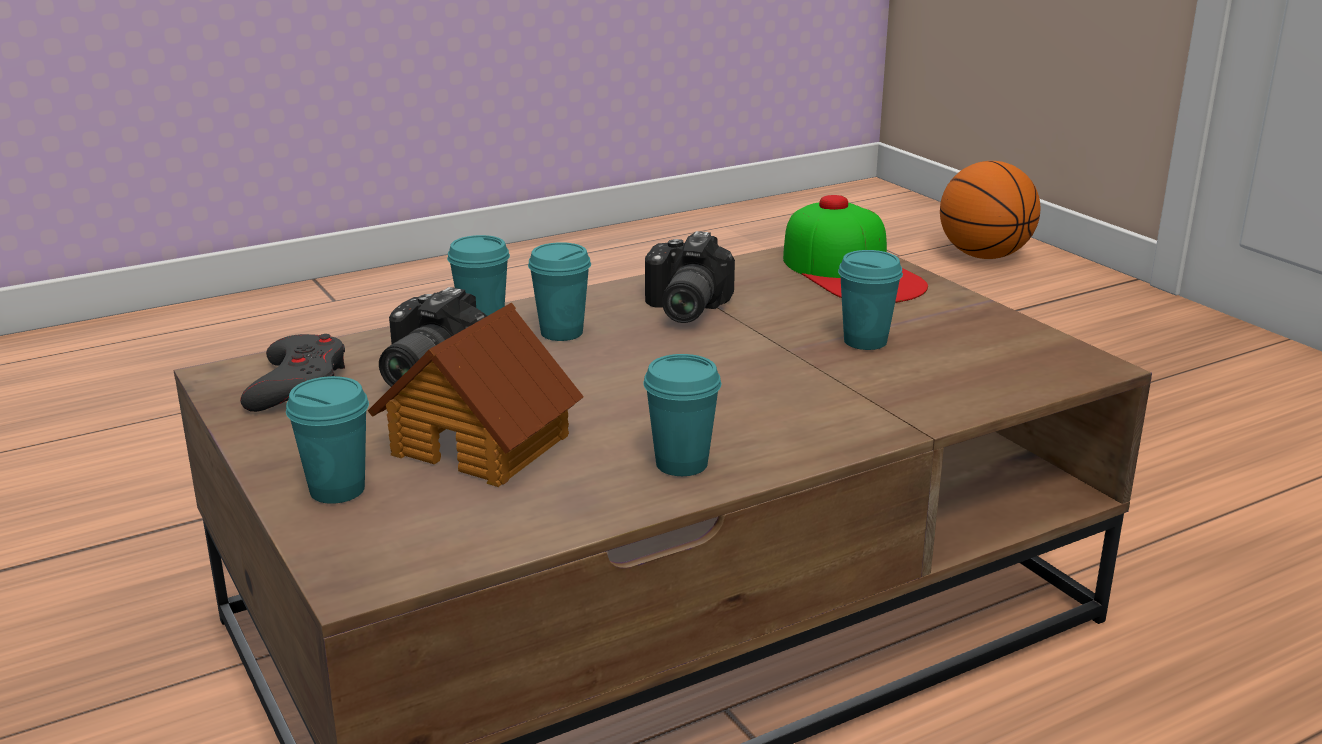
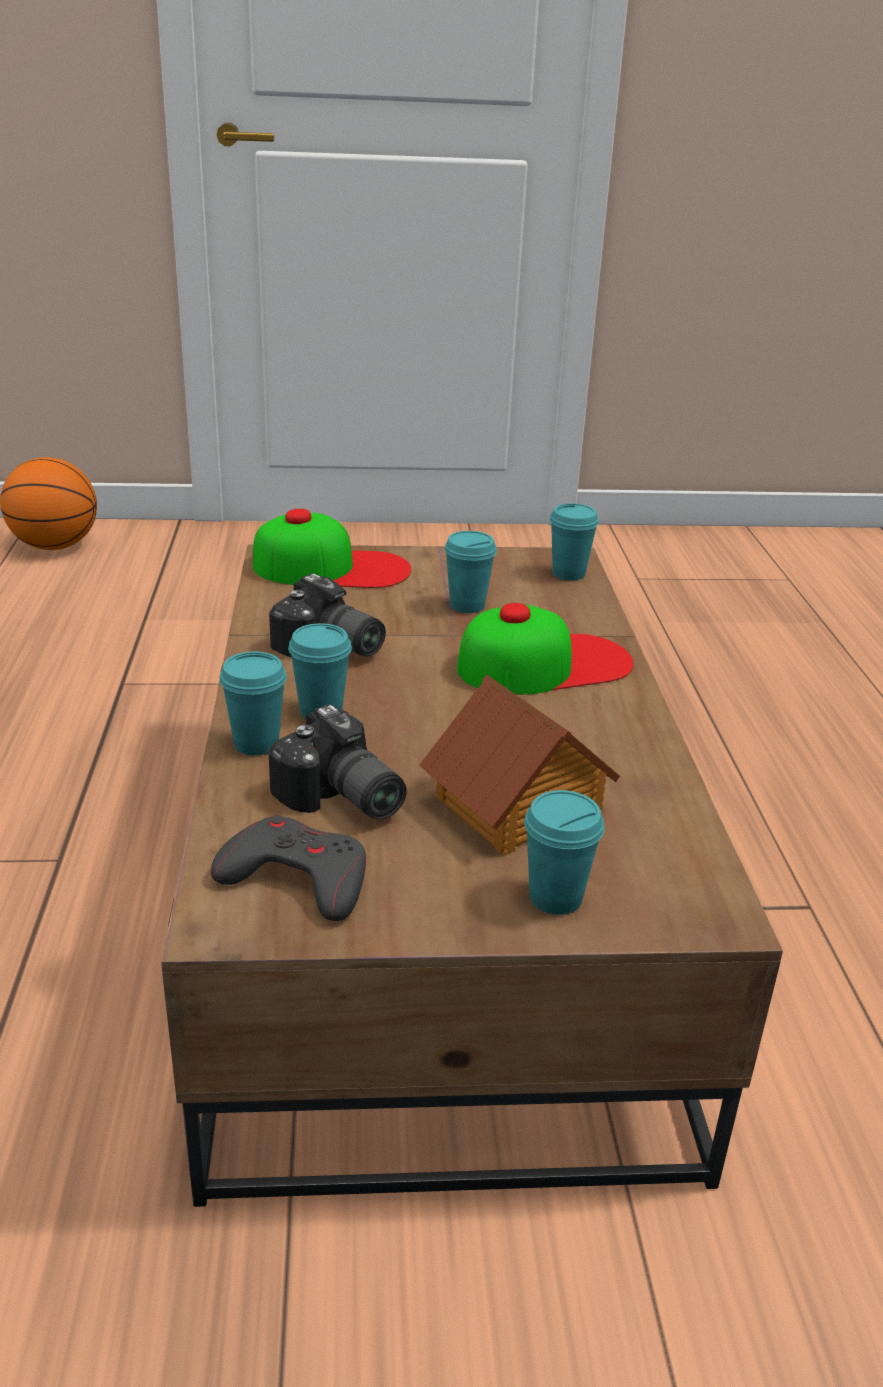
camera: 65 degrees left, 5 degrees up
(681, 464) = (614, 729): turquoise cup -> turquoise cup (568, 574)
(785, 403) = (545, 664): none -> cap

